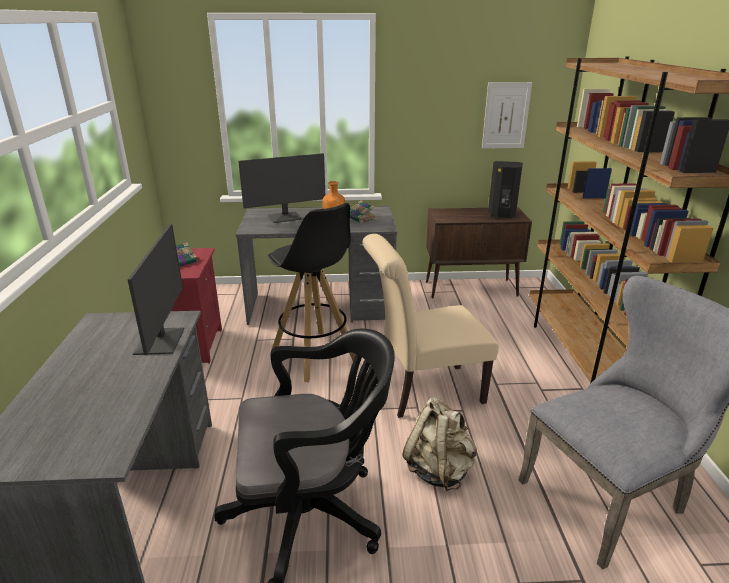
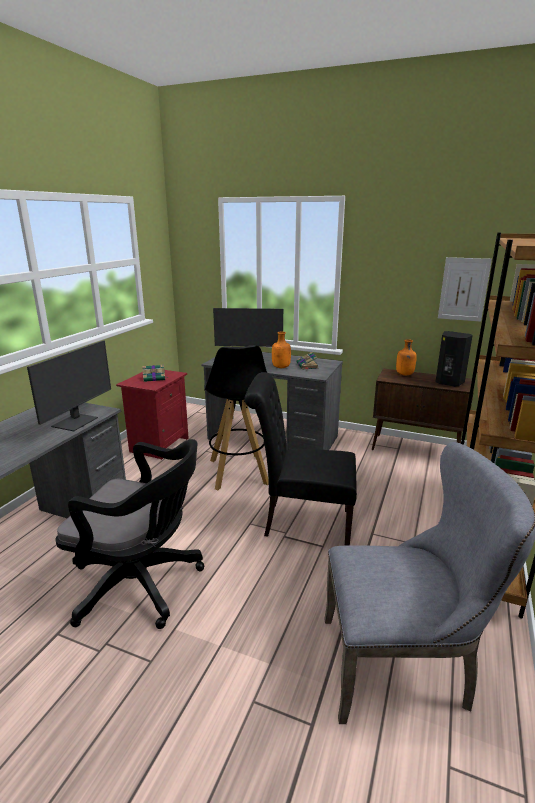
camera: 25 degrees right, 5 degrees down
(424, 392) = (301, 522): beige chair -> black chair
(439, 469) = (262, 586): beige backpack -> none
(455, 212) = (404, 374): none -> orange bottle

